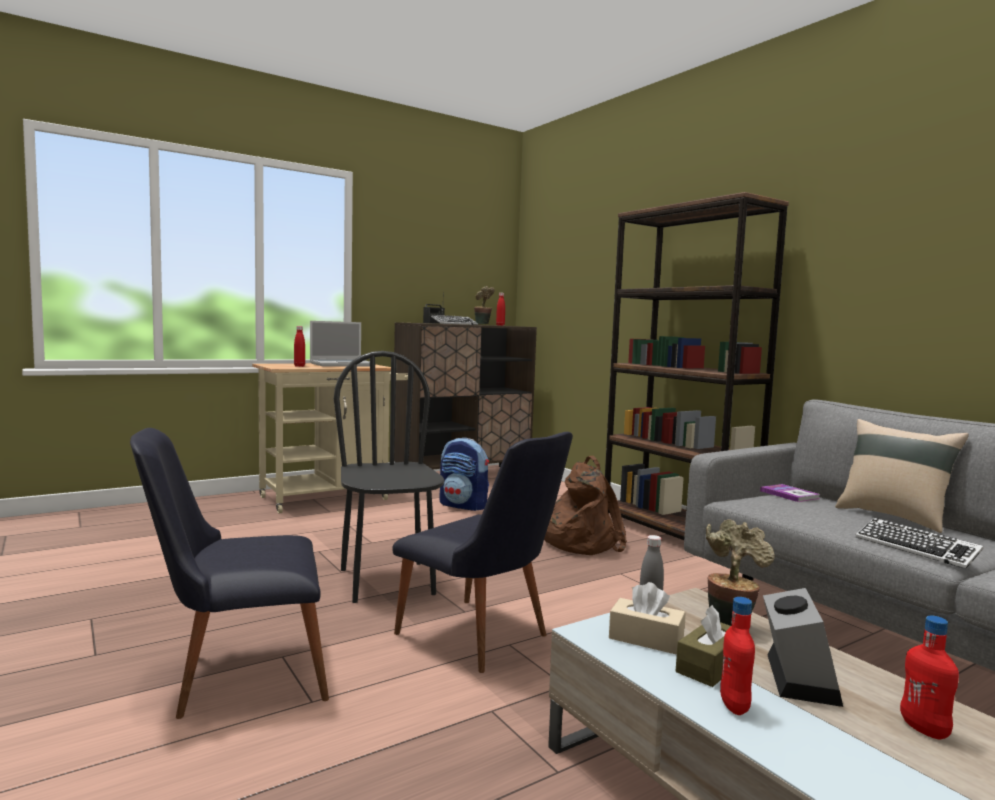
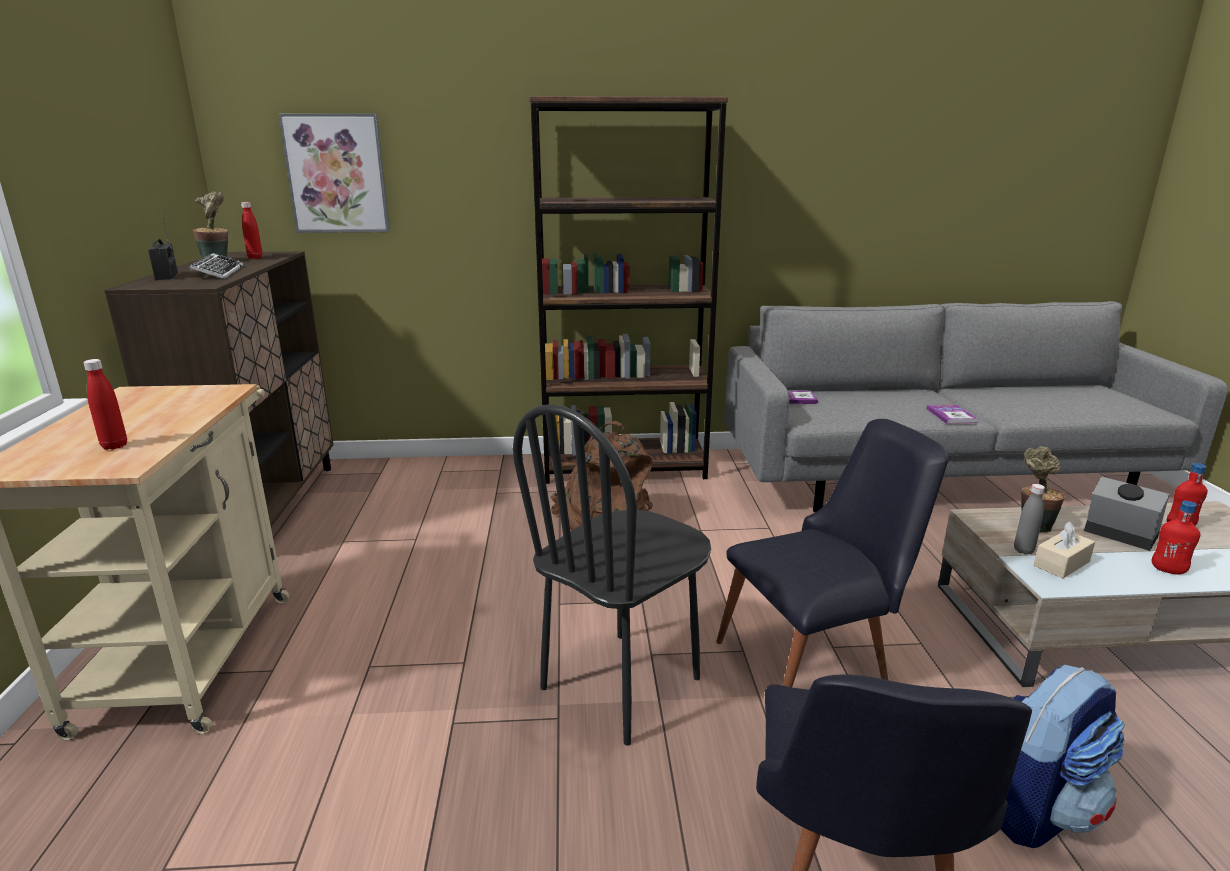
camera: 60 degrees left, 15 degrees up
(342, 365) = (138, 409): laptop -> none
(388, 581) = (621, 684): black chair -> black chair turned 60 degrees counterclockwise
(464, 505) = (397, 547): backpack -> backpack (1036, 808)
(564, 280) = (337, 174): none -> picture
(710, 666) = (1107, 556): brown tissue box -> none
(893, 517) = (866, 393): beige pillow -> none
(915, 549) = (951, 415): keyboard -> book

